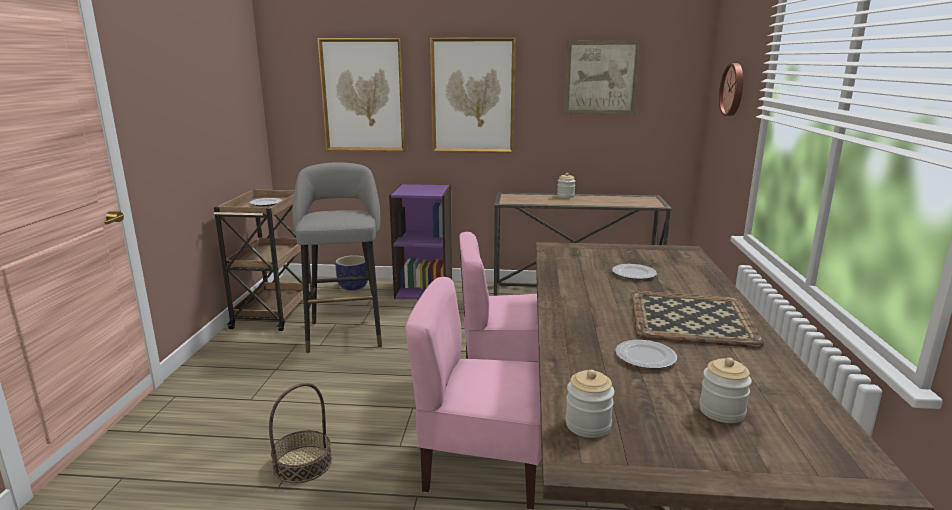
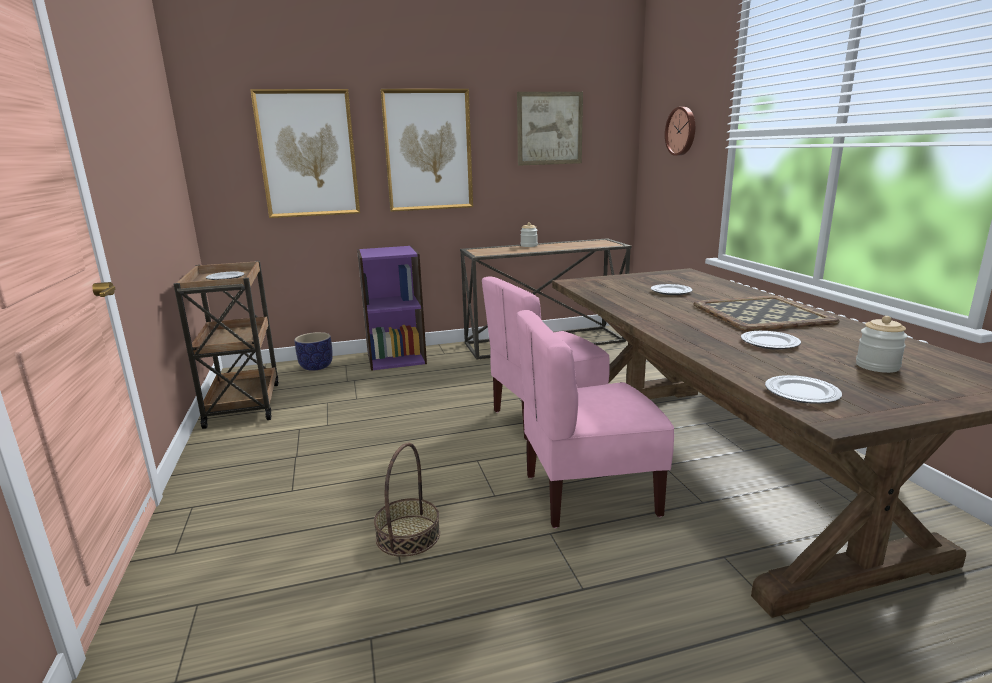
camera: 20 degrees left, 0 degrees up
(345, 331) = (345, 408): grey stool -> none
(588, 425) = (801, 393): jar -> plate

